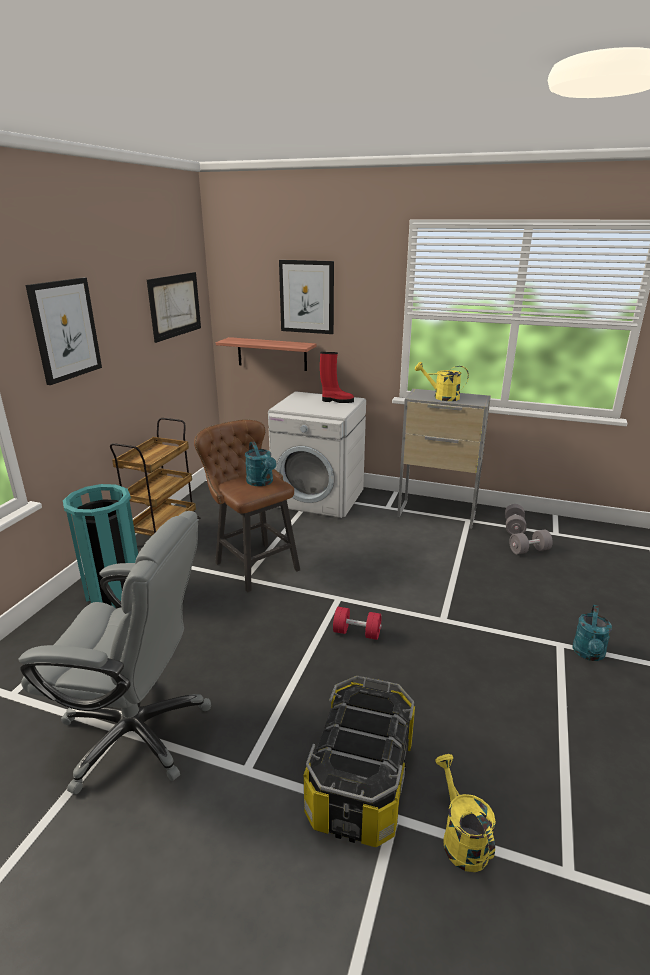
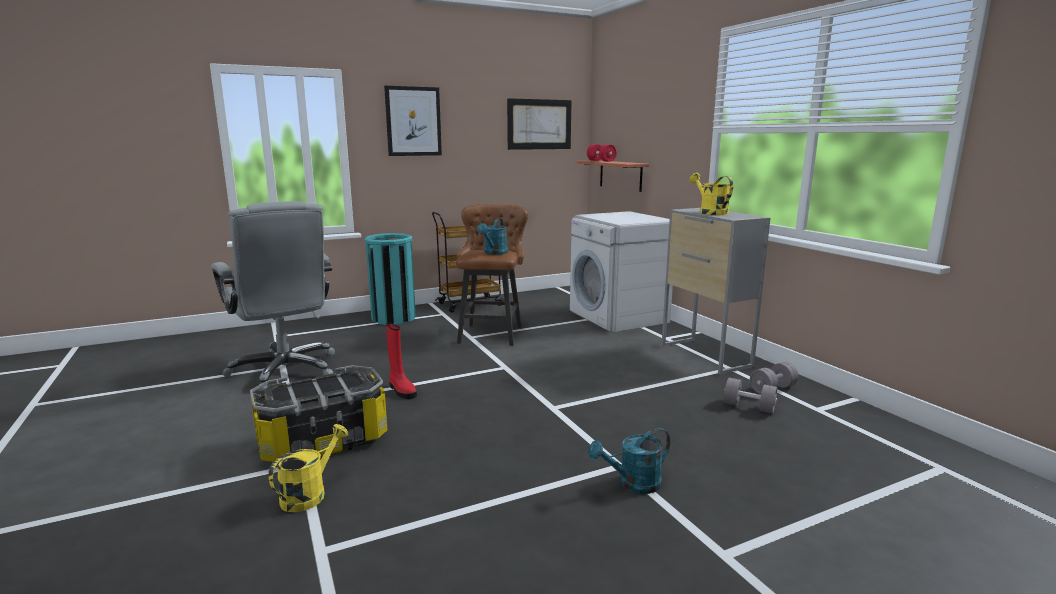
camera: 45 degrees right, 10 degrees down
(307, 297) = (646, 118): picture -> none
(336, 401) = (644, 218): red boot -> red boot (401, 390)
(357, 633) = (476, 386): red dumbbell -> red dumbbell (601, 161)

